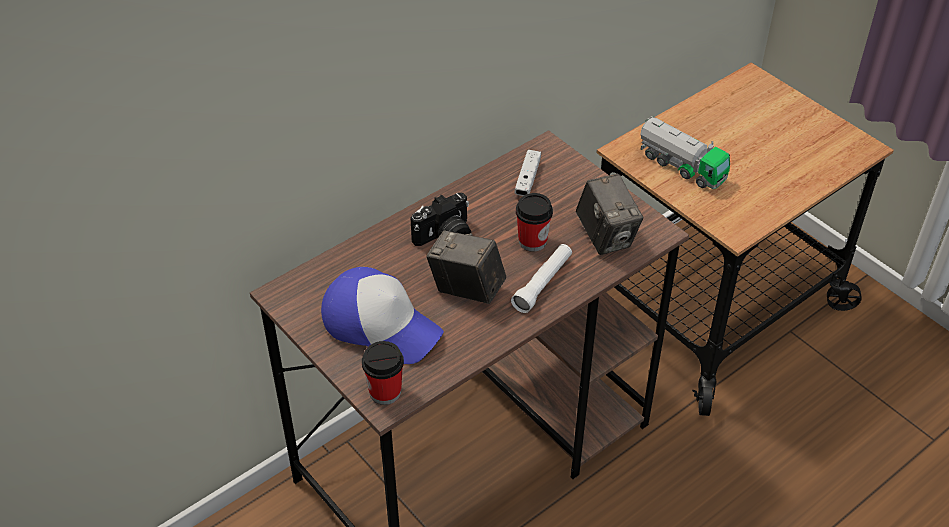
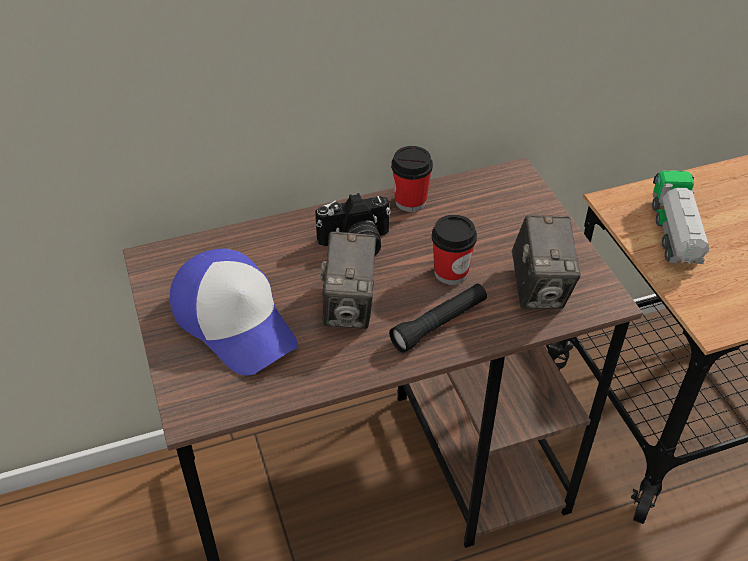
camera: 20 degrees right, 0 degrees up
(385, 392) = (198, 399): cup -> cup (410, 201)
(466, 289) = (350, 307): camera -> camera turned 135 degrees counterclockwise
(527, 179) = (478, 203): white game controller -> none
(543, 284) = (439, 324): white flashlight -> black flashlight
(681, 166) = (675, 234): toy truck -> toy truck turned 150 degrees counterclockwise

